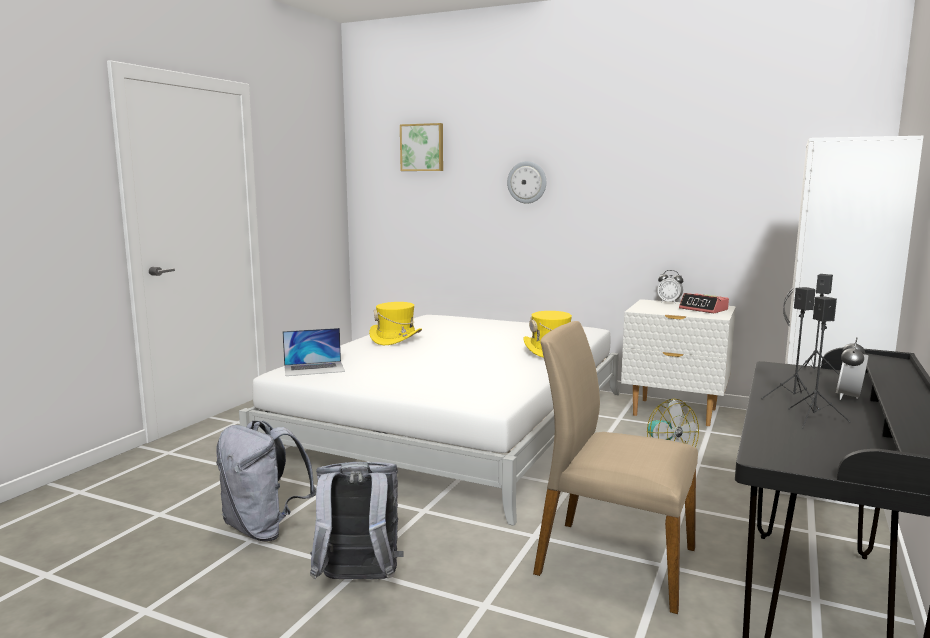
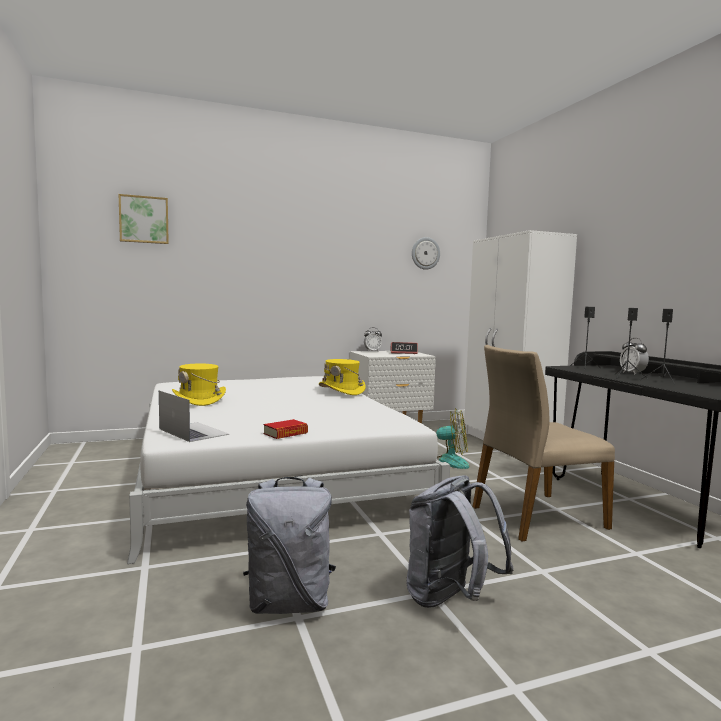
camera: 45 degrees left, 5 degrees down
(314, 368) = (193, 431): laptop -> laptop turned 75 degrees counterclockwise
(367, 386) = (285, 433): none -> book
(527, 182) = (254, 259): wall clock -> wall clock (425, 253)

